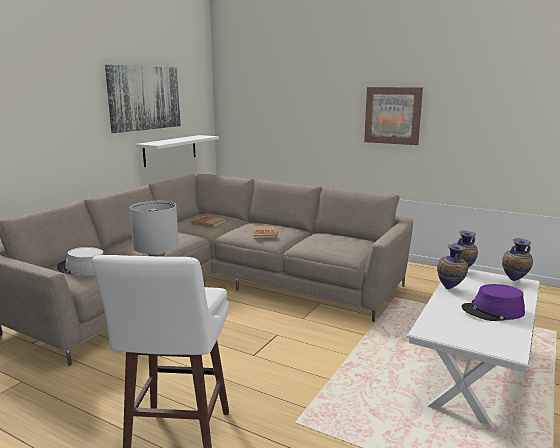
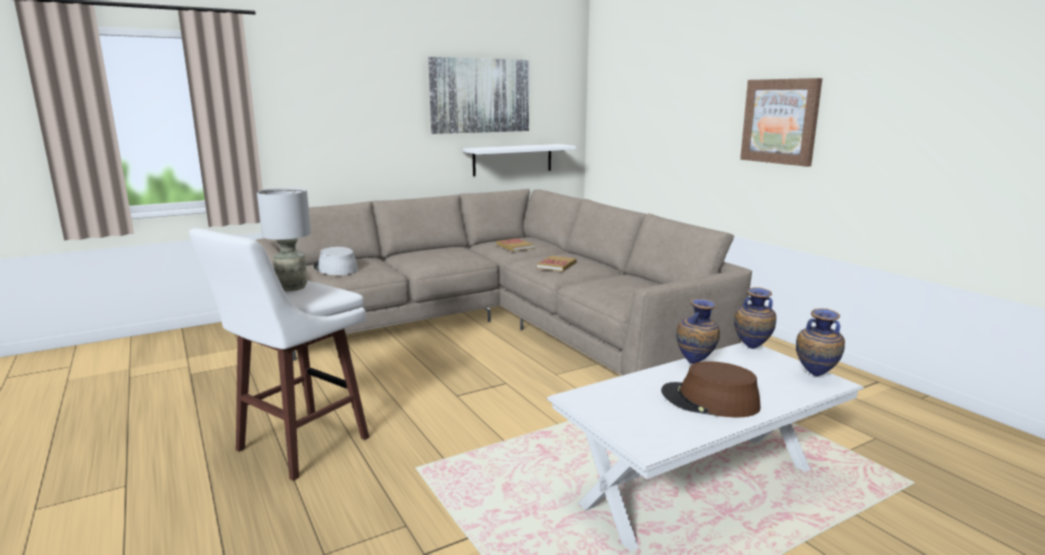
camera: 30 degrees right, 0 degrees up
(493, 311) = (709, 401): purple hat -> brown hat

